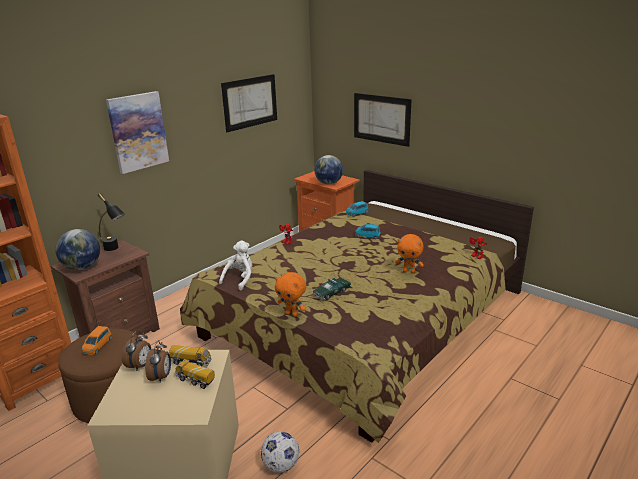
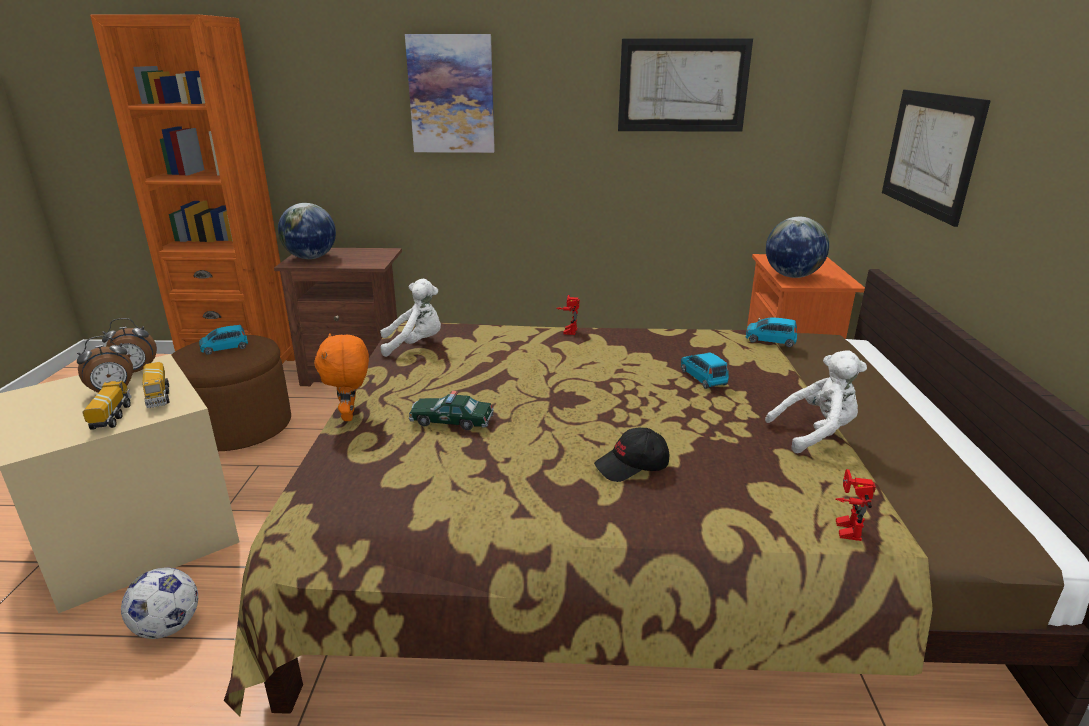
camera: 50 degrees right, 0 degrees up
(98, 346) = (225, 348): orange toy car -> blue toy car
(115, 249) = (372, 254): black table lamp -> none
(409, 271) = (632, 466): orange plush toy -> black cap
(427, 236) = (815, 433): none -> white plush toy

